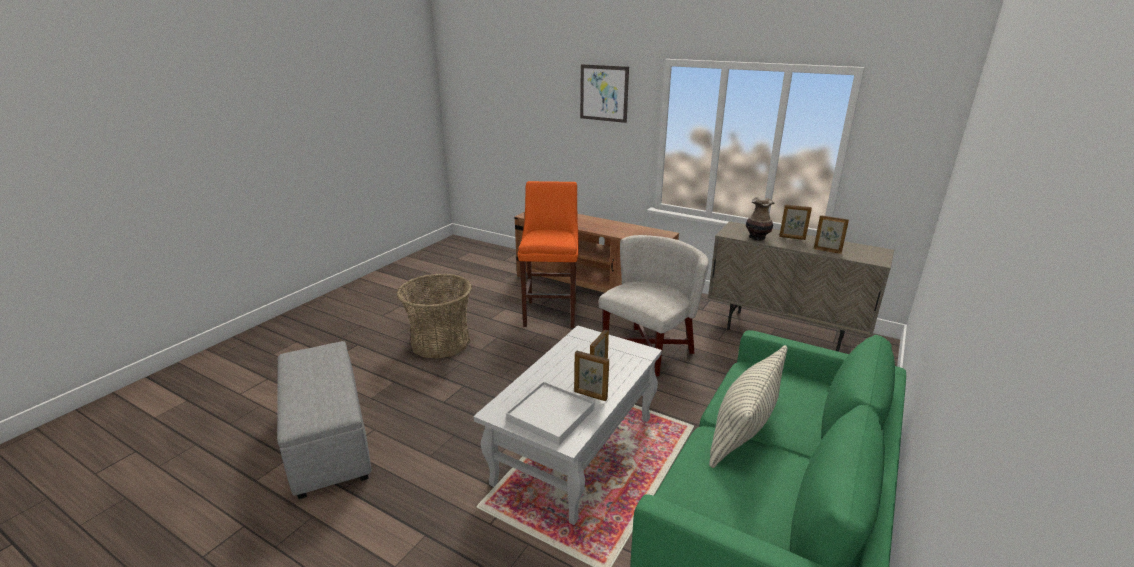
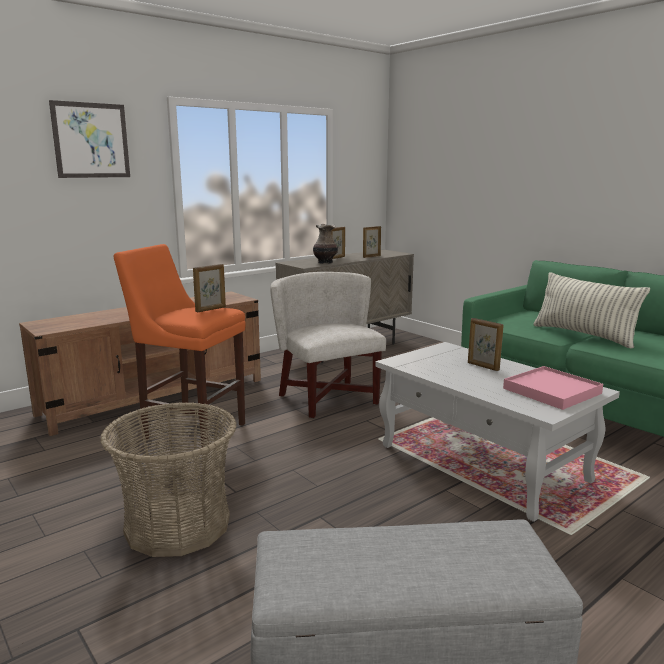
camera: 70 degrees left, 10 degrees down
(551, 415) = (552, 391): white tray -> pink tray
(590, 395) = (518, 373): picture frame -> picture frame (211, 309)

